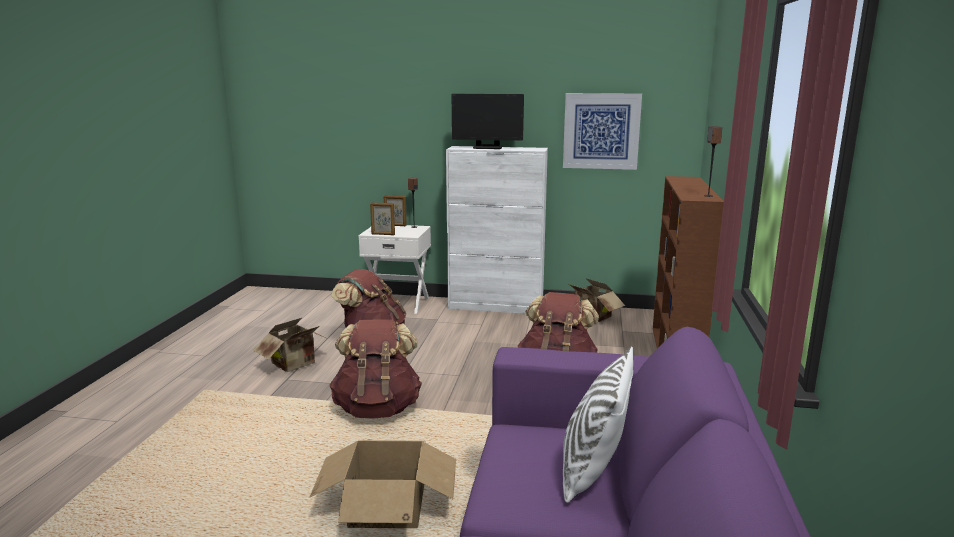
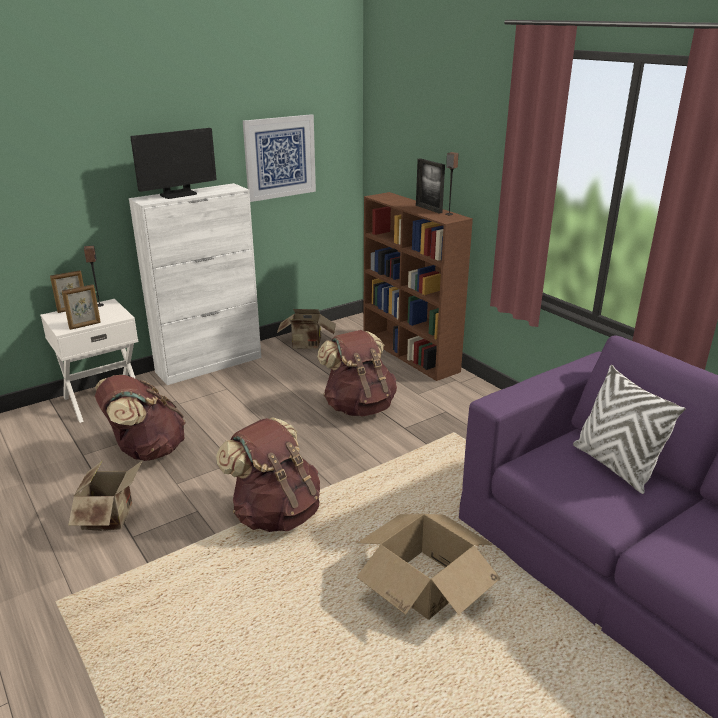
camera: 45 degrees left, 10 degrees up
(699, 190) = (428, 209): none -> picture frame

